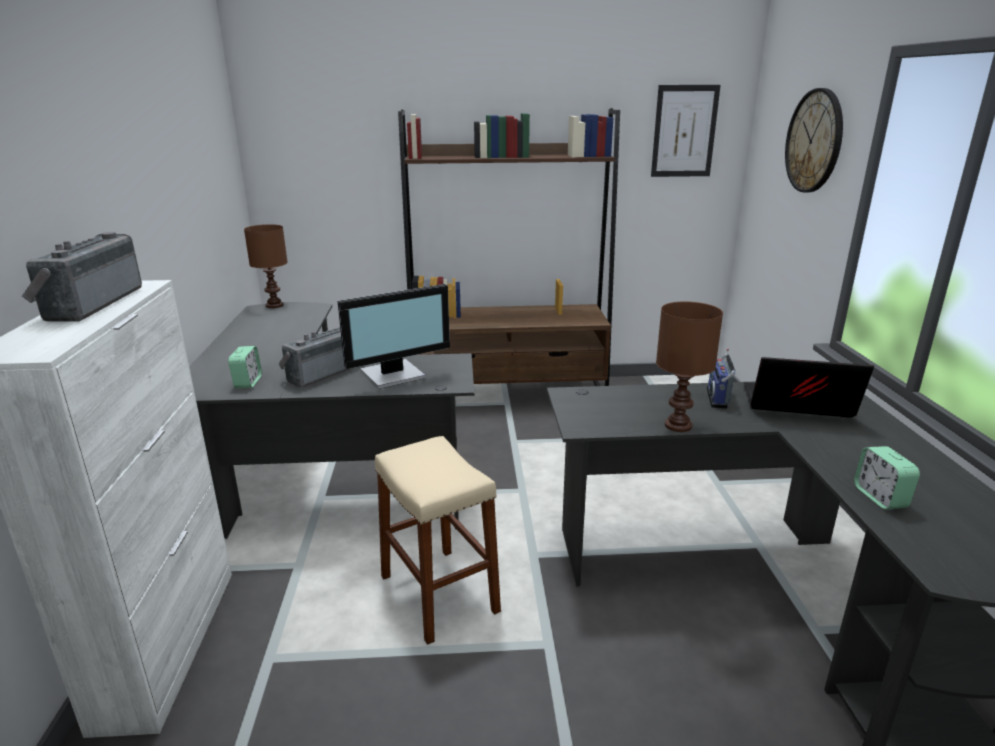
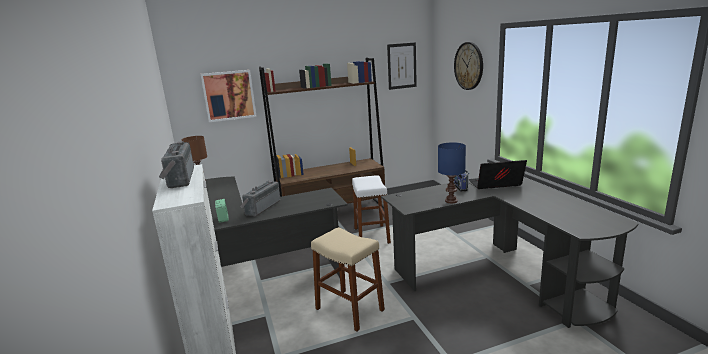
camera: 15 degrees left, 5 degrees down
(346, 159) = (229, 95): none -> picture
(394, 375) = (300, 203): monitor -> none
(554, 451) = (371, 235): none -> white stool
(677, 425) = (450, 201): brown table lamp -> blue table lamp
(880, 497) = (546, 212): alarm clock -> none

